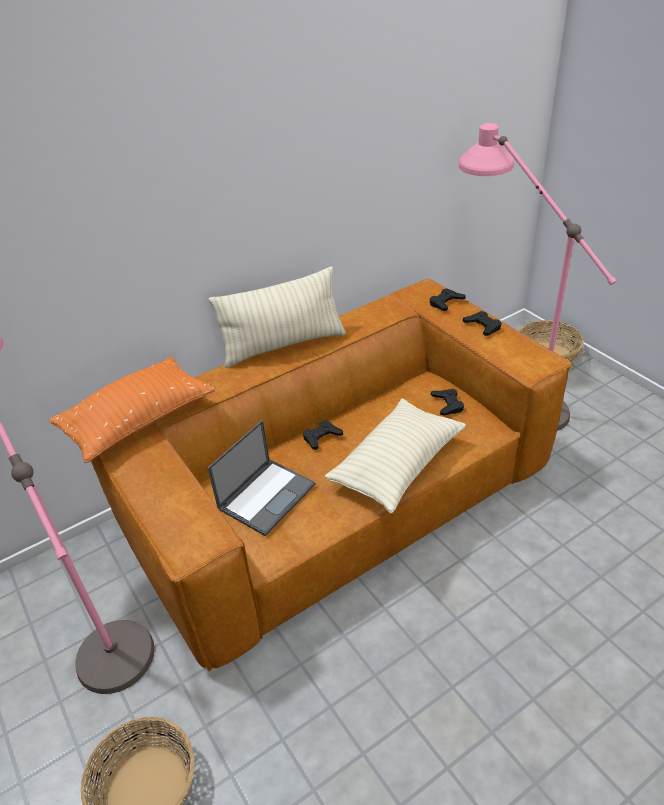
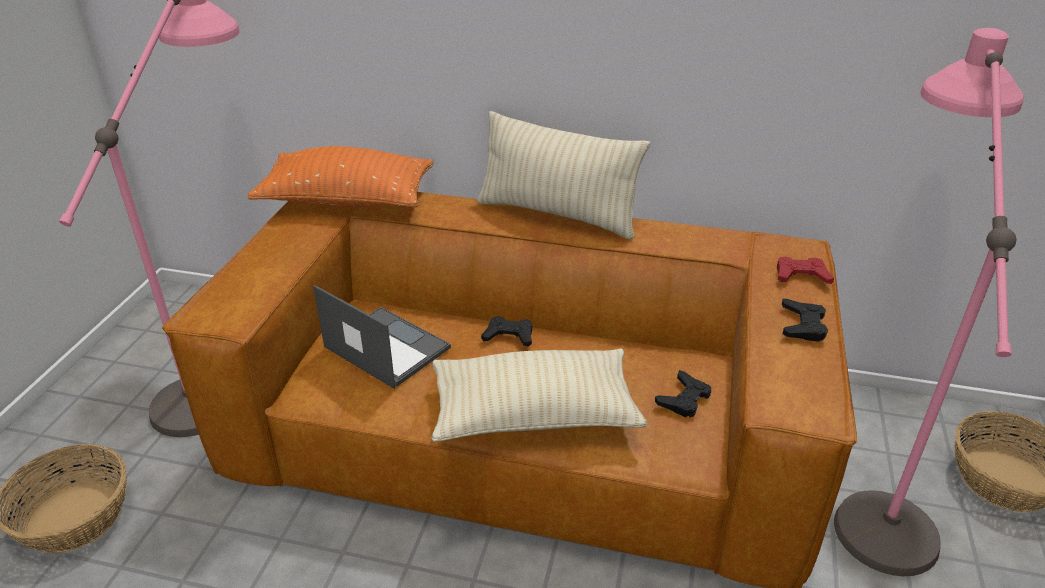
camera: 45 degrees right, 5 degrees down
(267, 495) = (385, 347): laptop -> laptop turned 135 degrees counterclockwise
(446, 302) = (801, 275): black game controller -> red game controller

